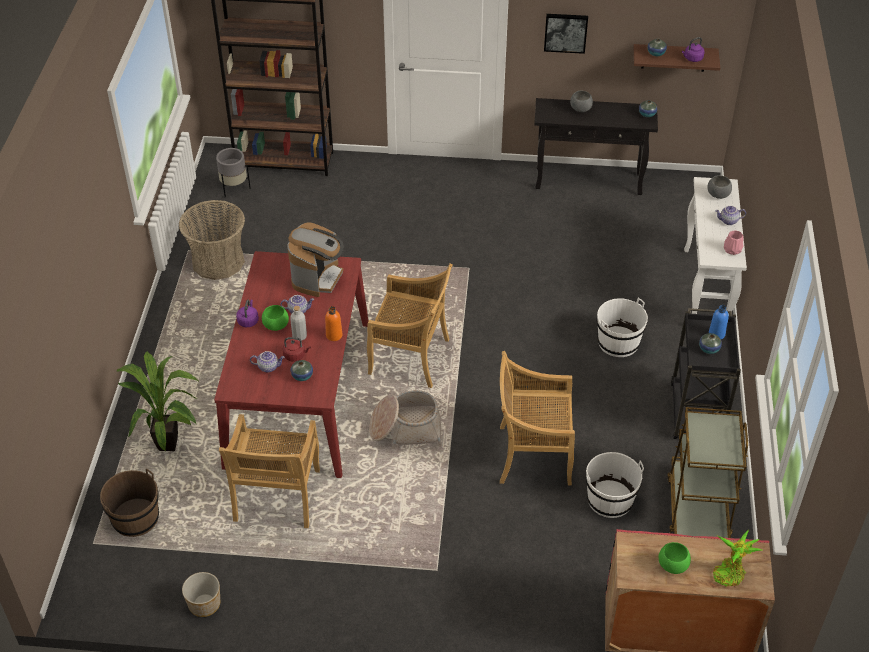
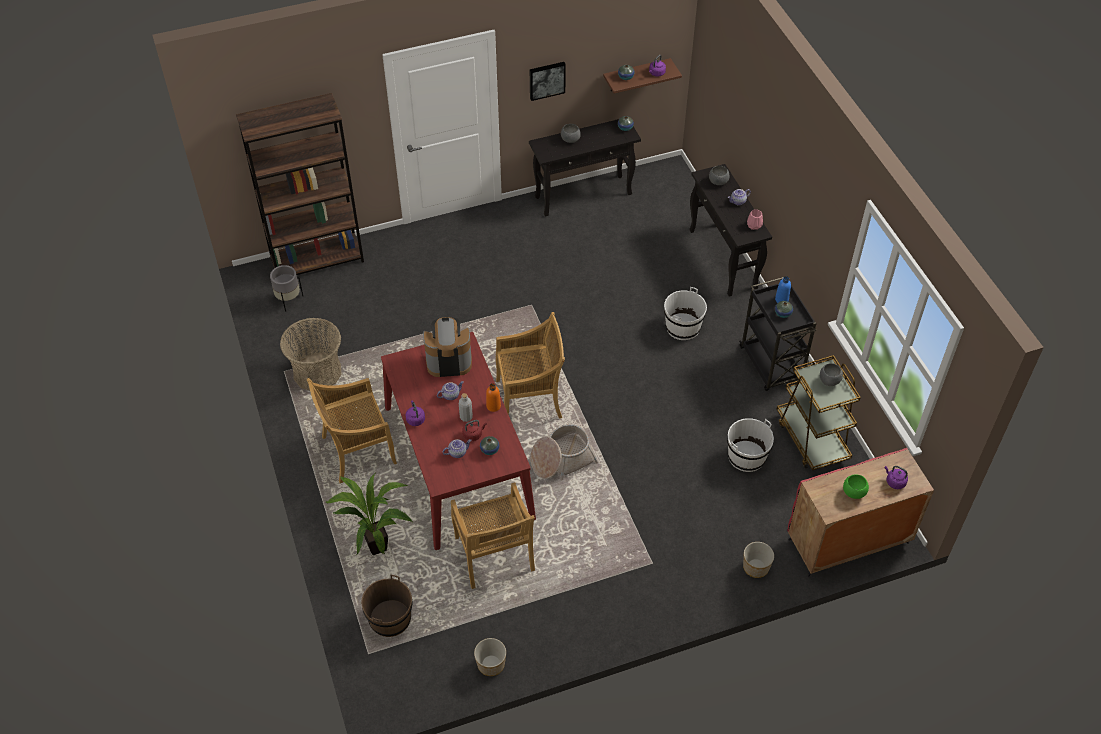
camera: 25 degrees left, 5 degrees up
(276, 325) = (441, 415): green bowl -> none
(317, 277) = (448, 361): coffee machine -> coffee machine turned 90 degrees counterclockwise
(533, 455) = (671, 444): beige chair -> beige chair (357, 451)
(550, 620) = (756, 567): none -> planter
(705, 290) = (723, 260): white console table -> black console table
(721, 437) = (829, 381): none -> grey bowl
(730, 572) = (894, 482): potted plant -> purple kettle

